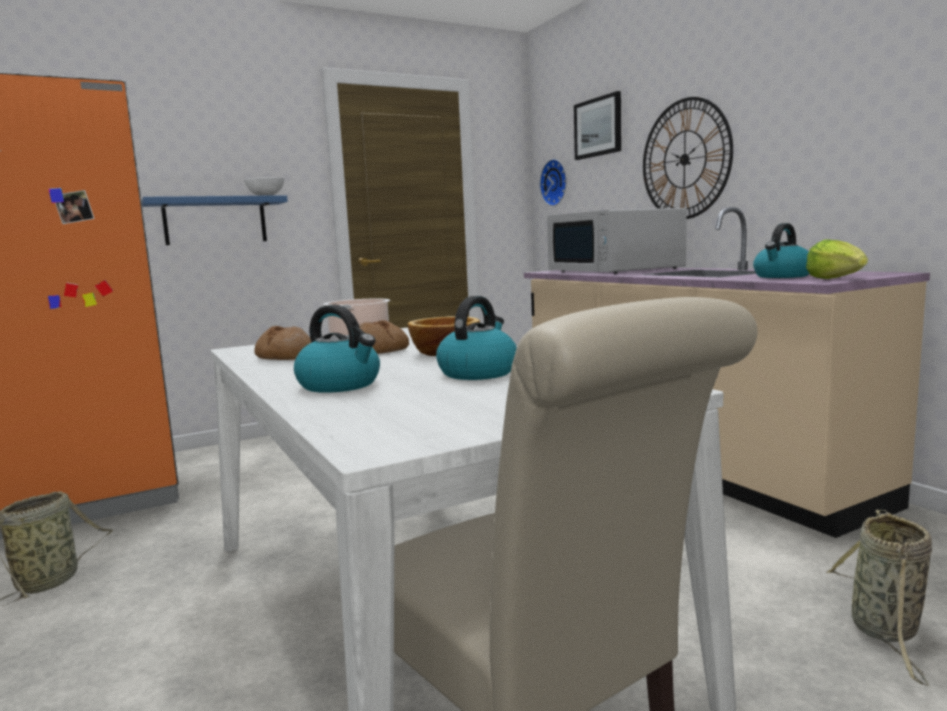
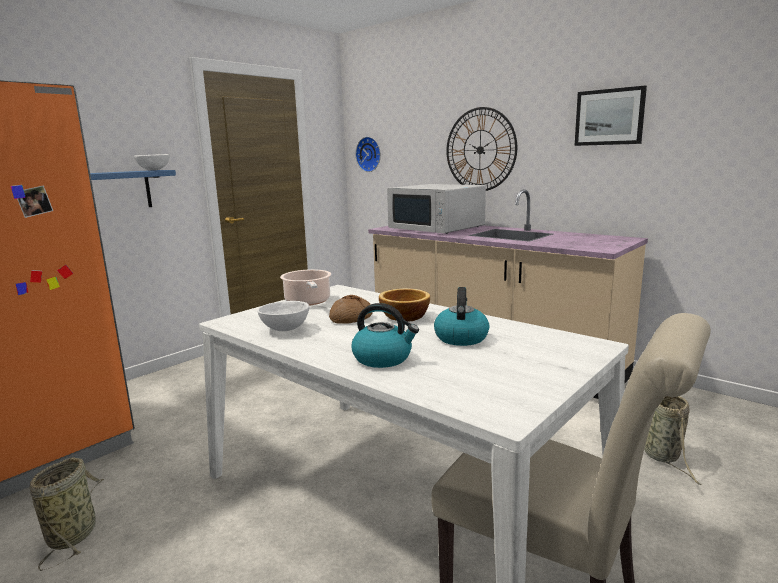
camera: 20 degrees left, 5 degrees up
(284, 357) = (284, 329): bread -> white bowl
(598, 127) = (408, 117): picture -> picture (609, 117)
(782, 276) = (570, 241): kettle -> none
(837, 279) = (609, 246): lettuce -> none

